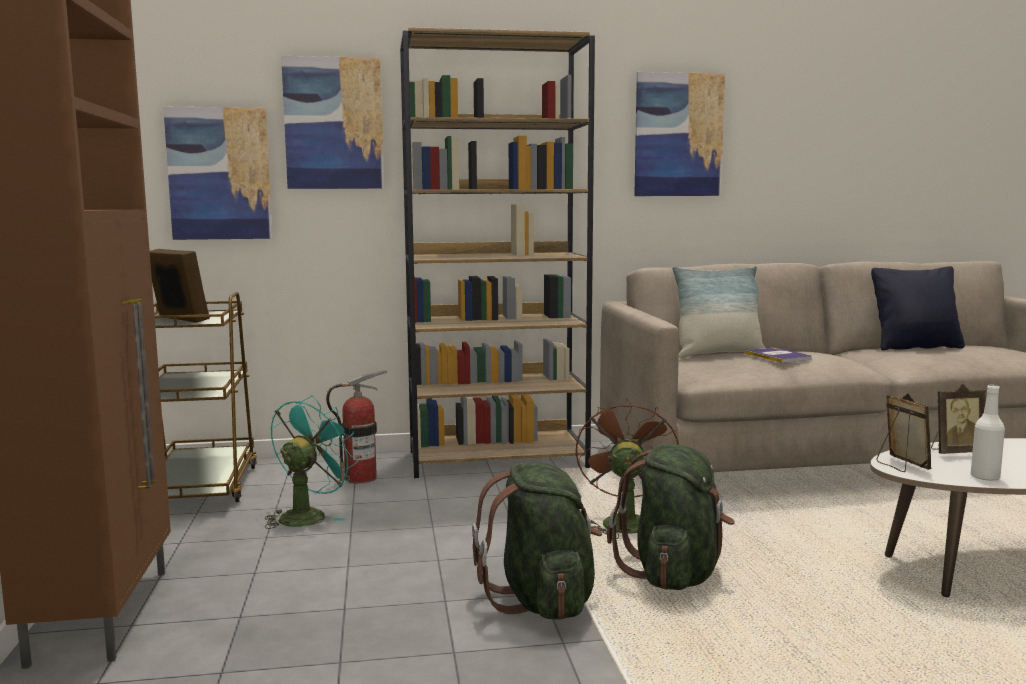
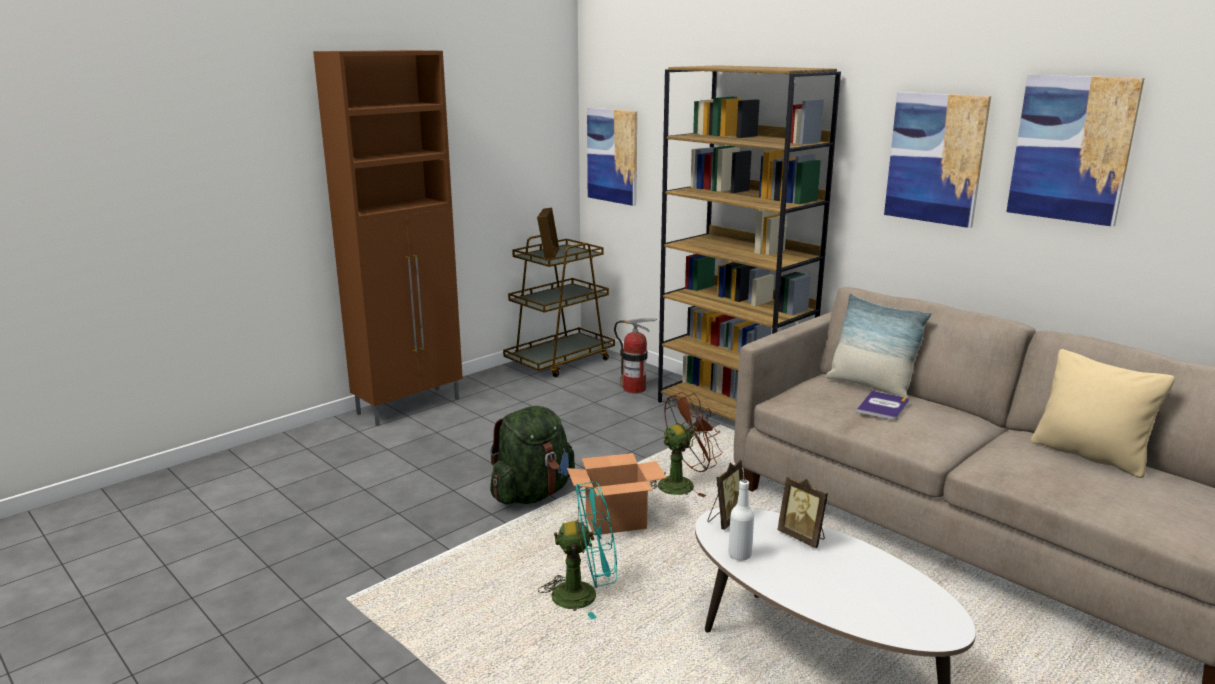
camera: 55 degrees right, 10 degrees up
(308, 515) = (562, 399): turquoise fan -> turquoise fan (584, 594)
(333, 123) = (673, 125): picture -> picture (1071, 149)
(674, 575) = (616, 522): green backpack -> cardboard box
(915, 347) = (1089, 455): black pillow -> beige pillow

